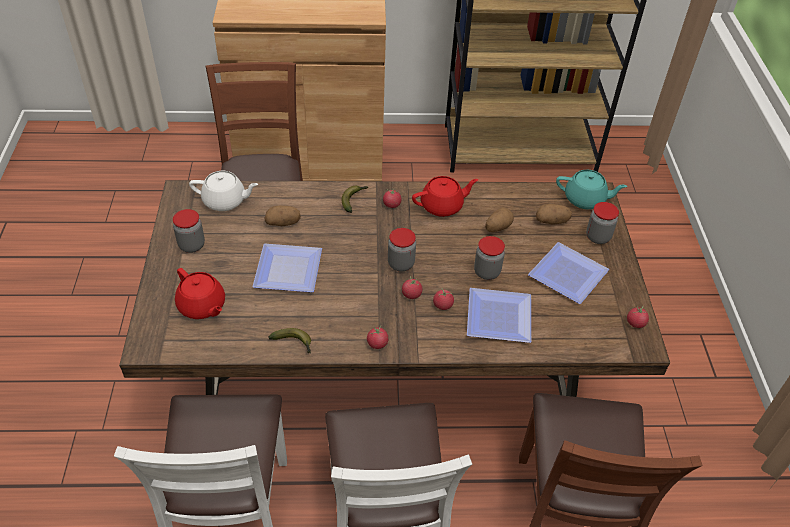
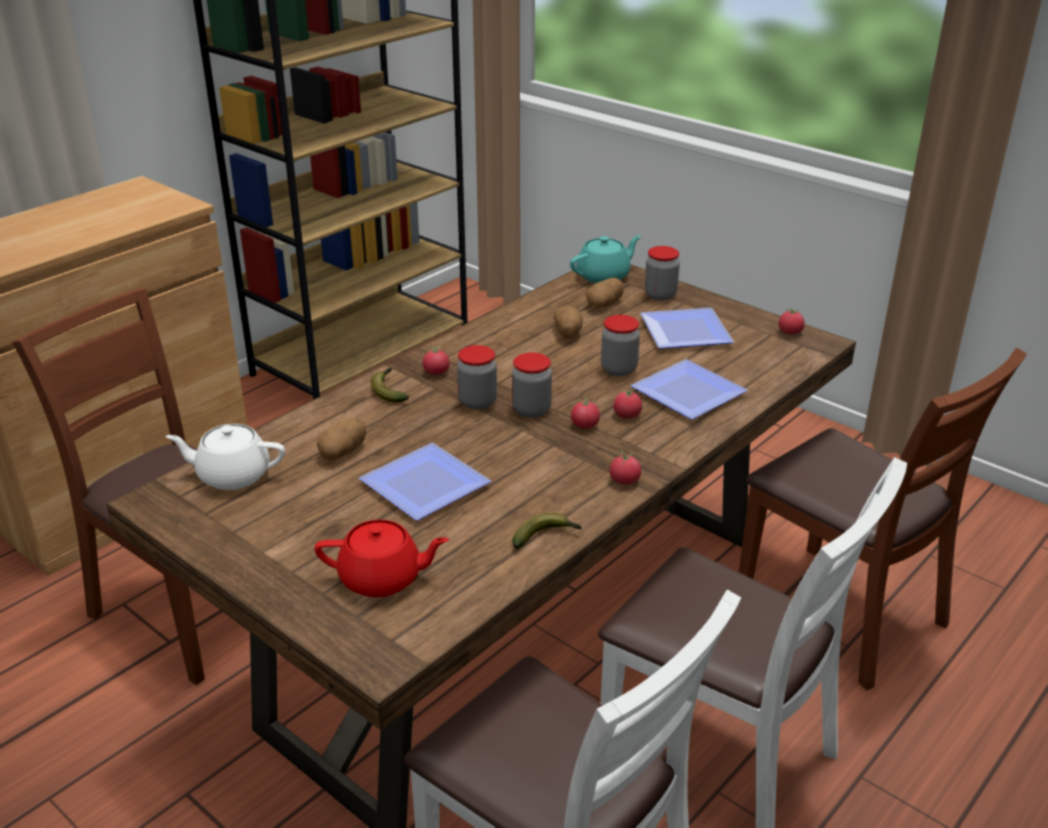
camera: 45 degrees left, 15 degrees down
(192, 245) = (263, 537): jar -> jar (477, 402)
(225, 201) = (232, 475): white teapot -> white teapot turned 135 degrees counterclockwise
(442, 206) = (489, 346): red teapot -> none

